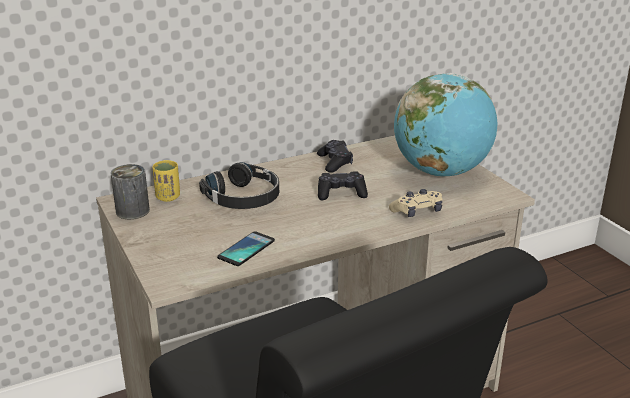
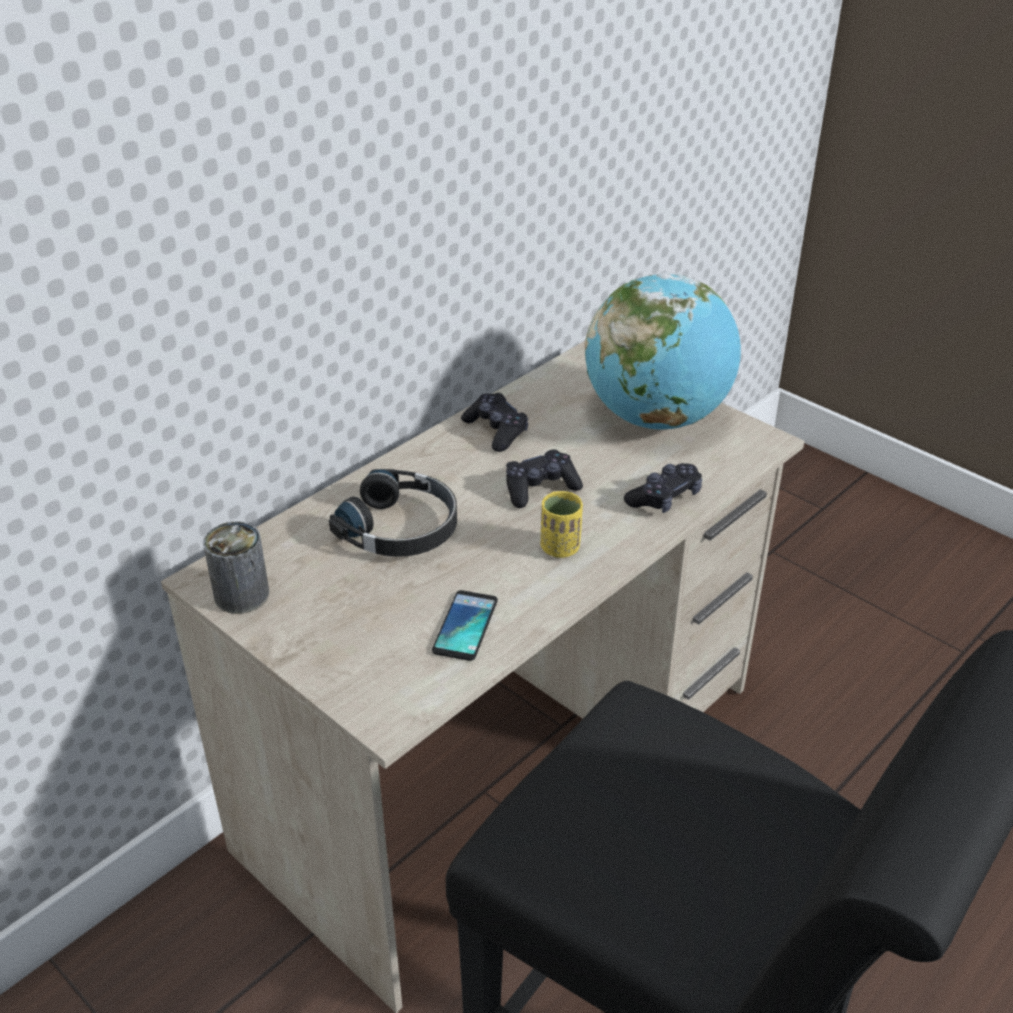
camera: 20 degrees left, 10 degrees up
(168, 197) = (281, 554): yellow cup -> yellow cup (560, 548)
(417, 211) = (664, 498): beige game controller -> black game controller

